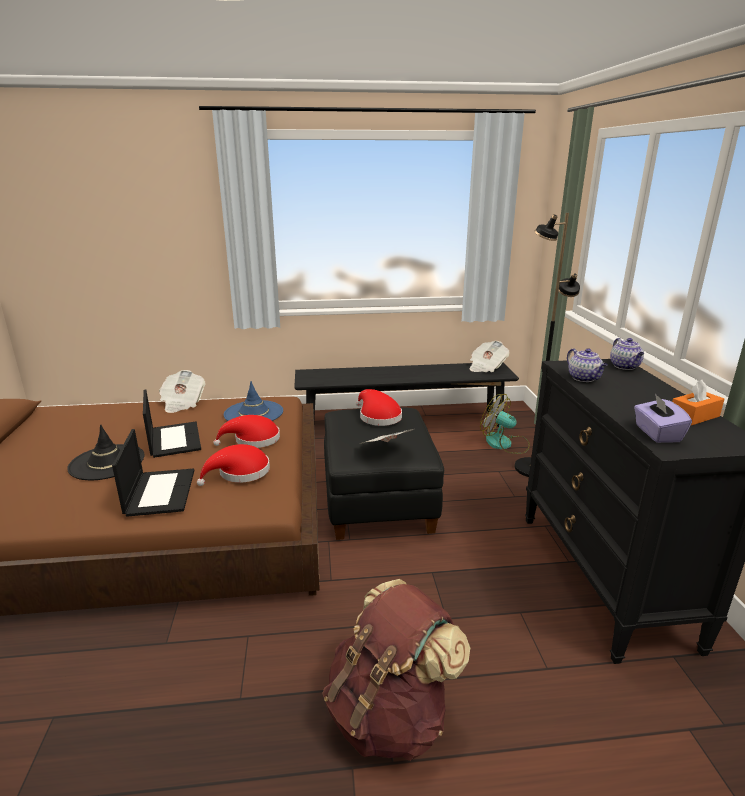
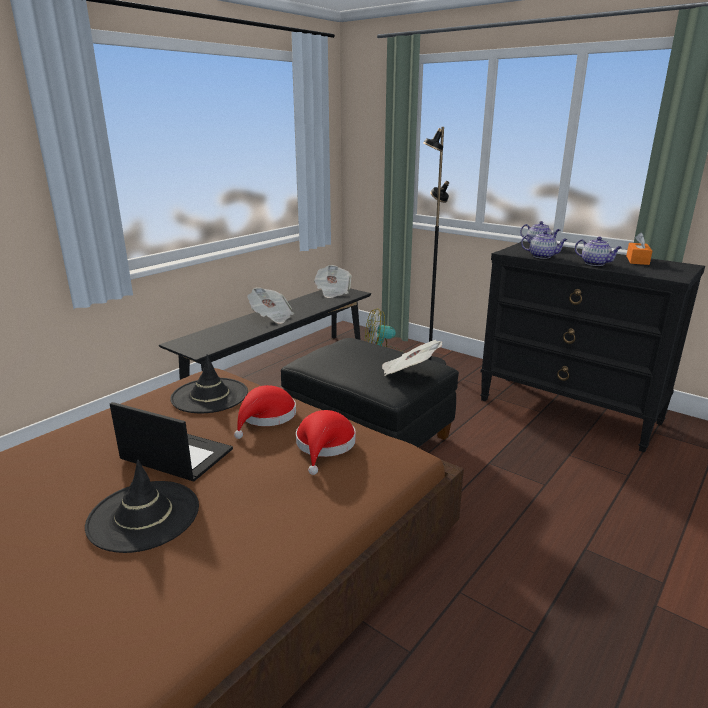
camera: 45 degrees left, 0 degrees up
(160, 492) = (285, 501): laptop -> none
(182, 403) = (92, 421): newspaper -> newspaper (271, 317)
(253, 413) = (209, 396): blue hat -> black hat
(378, 417) = (348, 351): red hat -> none
(390, 714) = (618, 560): brown backpack -> none
(620, 403) = (595, 263): none -> teapot
(656, 433) = (651, 272): purple tissue box -> none

